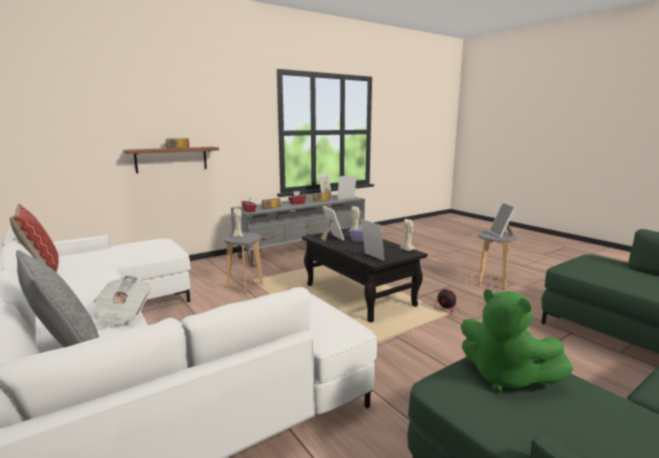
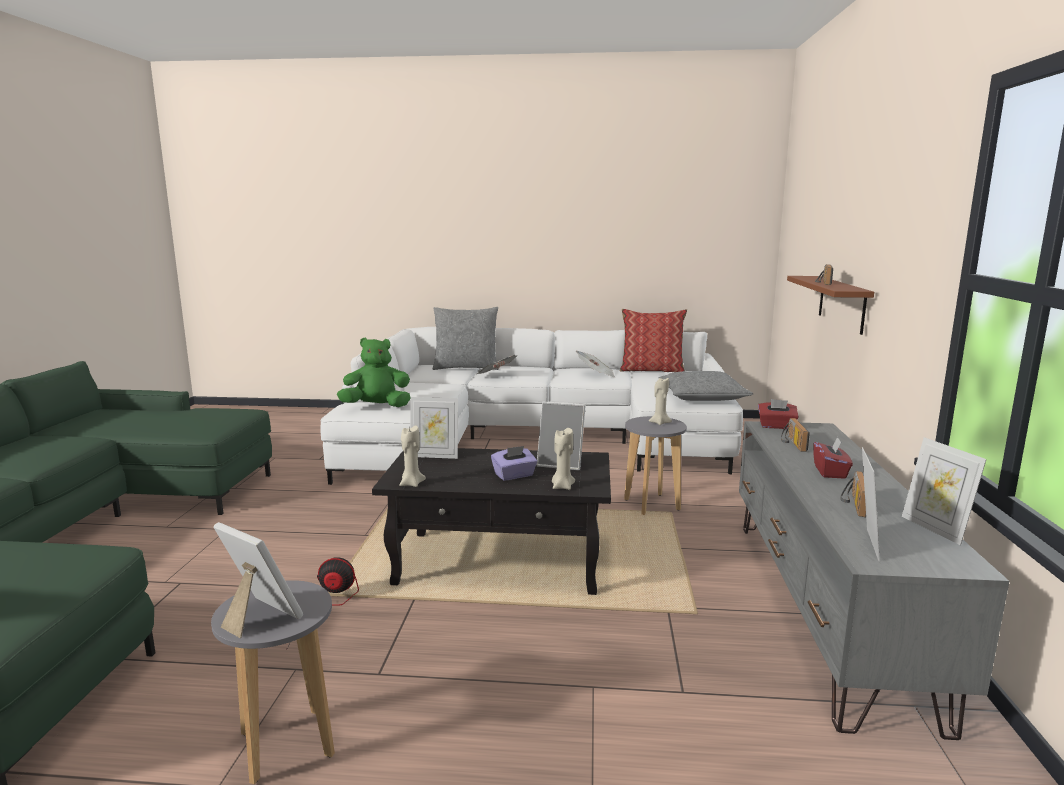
camera: 130 degrees right, 0 degrees up
(89, 278) = (596, 375): none -> newspaper
(147, 244) = (702, 397): none -> grey pillow
(504, 377) = (206, 421): green plush toy -> green plush toy (377, 406)

